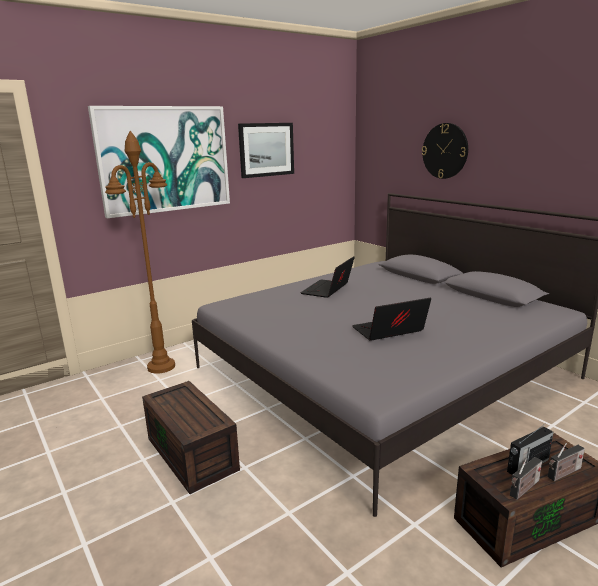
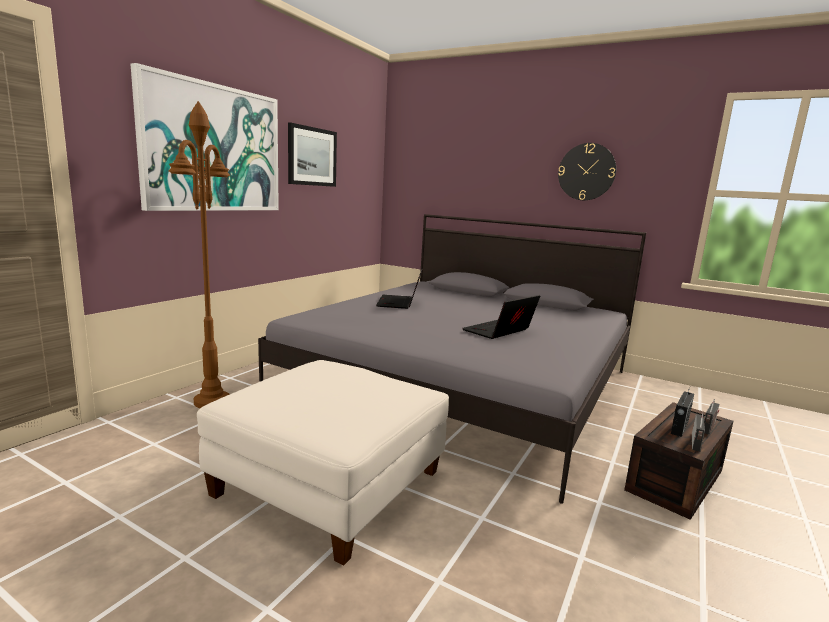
camera: 25 degrees left, 5 degrees down
(194, 454) = (330, 483): brown storage box -> white ottoman
(445, 151) = (486, 174): wall clock -> wall clock (586, 172)

